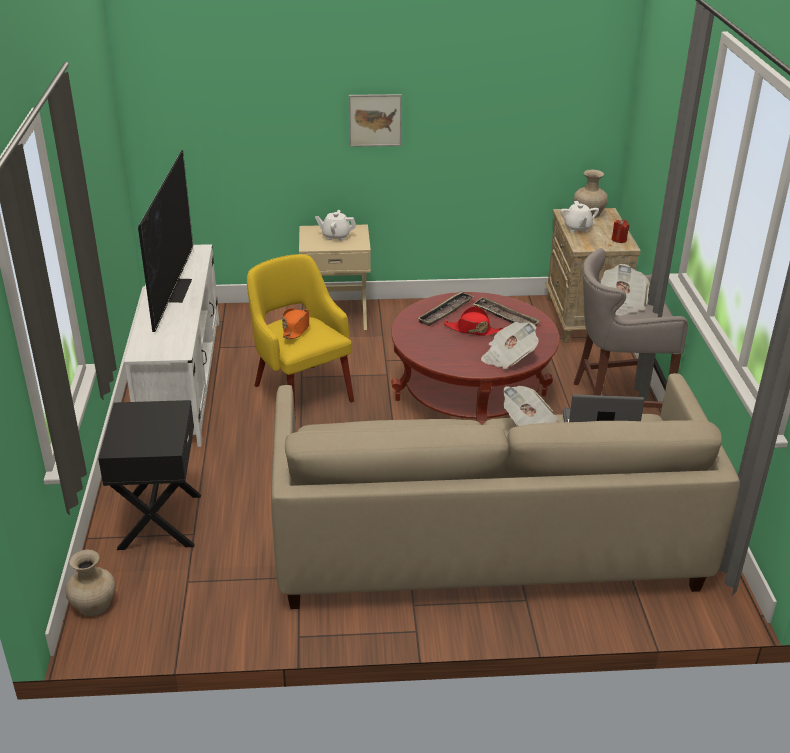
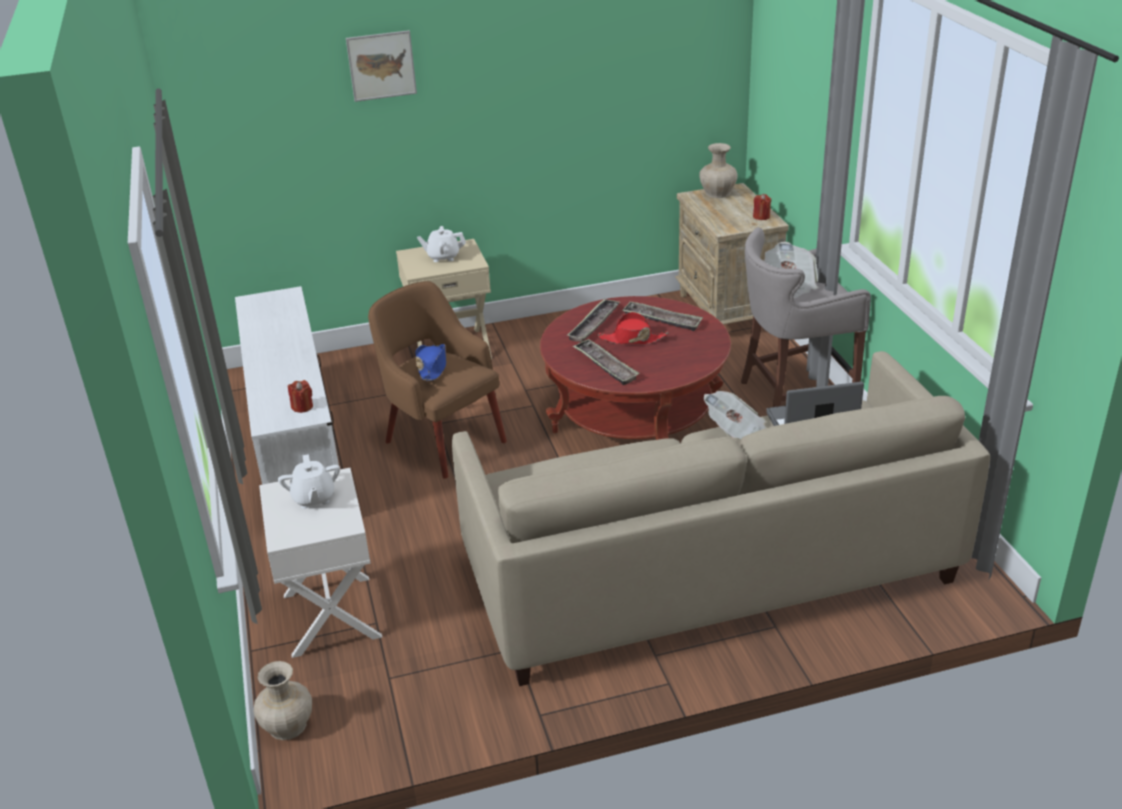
camera: 10 degrees left, 0 degrees up
(158, 521) = (330, 616): black nightstand -> white nightstand
(173, 289) = (277, 344): television -> none
(173, 344) = (302, 407): none -> red candle
(296, 328) = (432, 367): orange hat -> blue hat
(302, 392) = (443, 440): yellow armchair -> brown armchair
(375, 120) = (471, 117): picture -> picture (381, 65)
(441, 349) = (605, 366): none -> tray
(508, 358) = (682, 364): newspaper -> none
(577, 228) = (712, 210): white teapot -> white teapot (313, 498)

